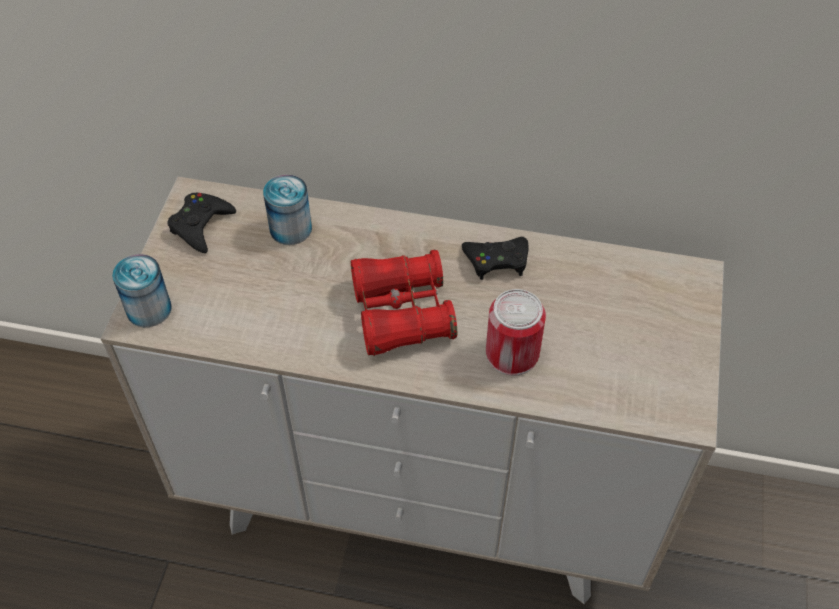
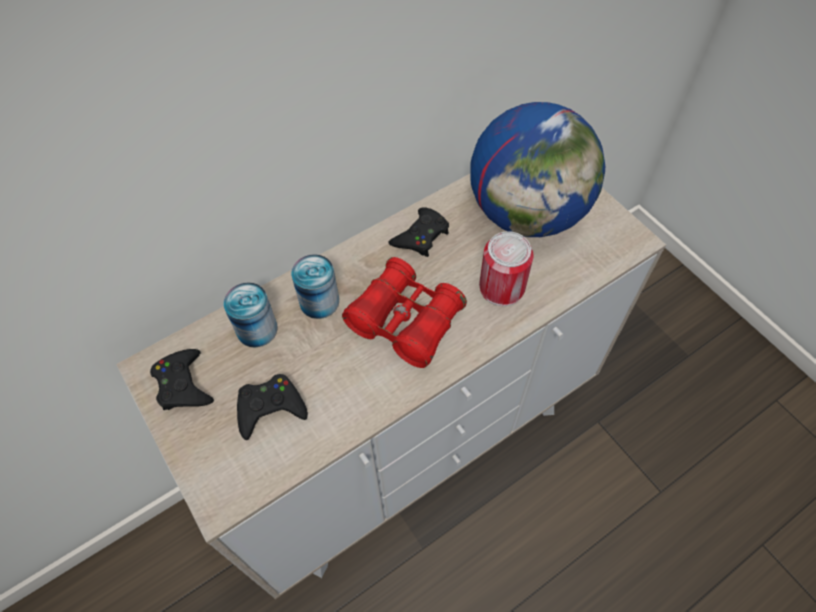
camera: 45 degrees left, 5 degrees up
(149, 309) = (219, 483): can -> can (319, 301)
(235, 290) = (270, 408): none -> black game controller
(615, 315) = (527, 213): none -> globe

